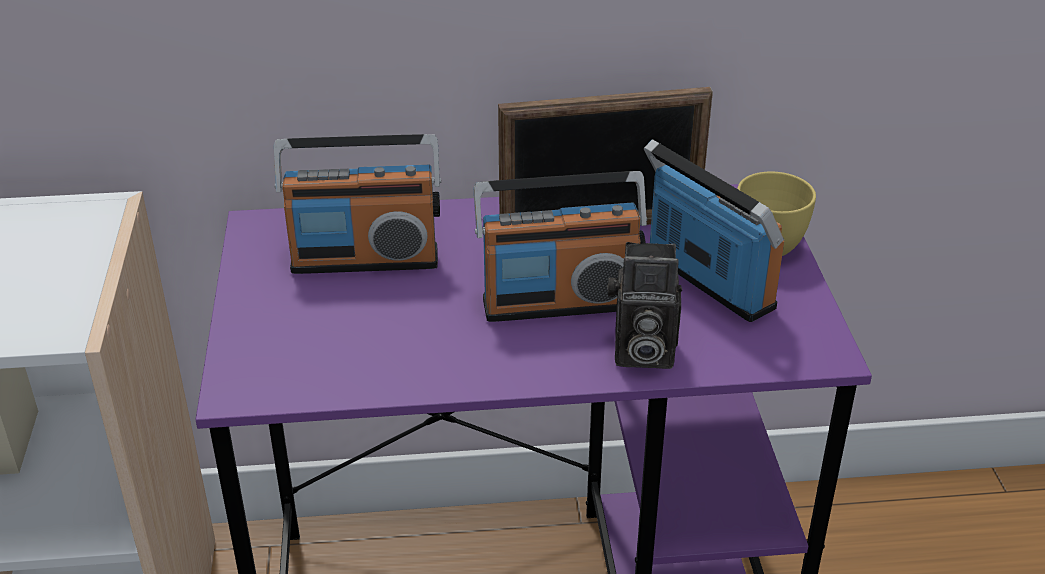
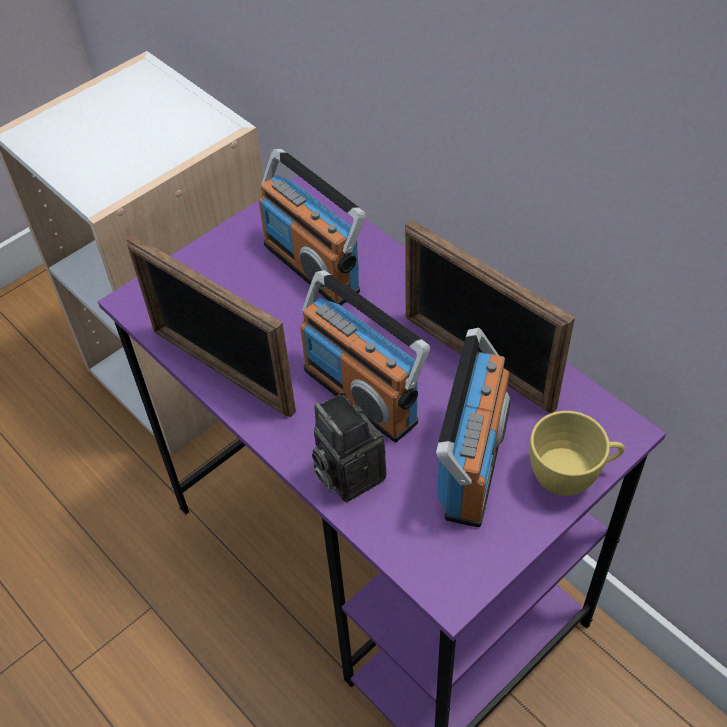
camera: 55 degrees right, 15 degrees up
(419, 373) = (221, 370): none -> picture frame

